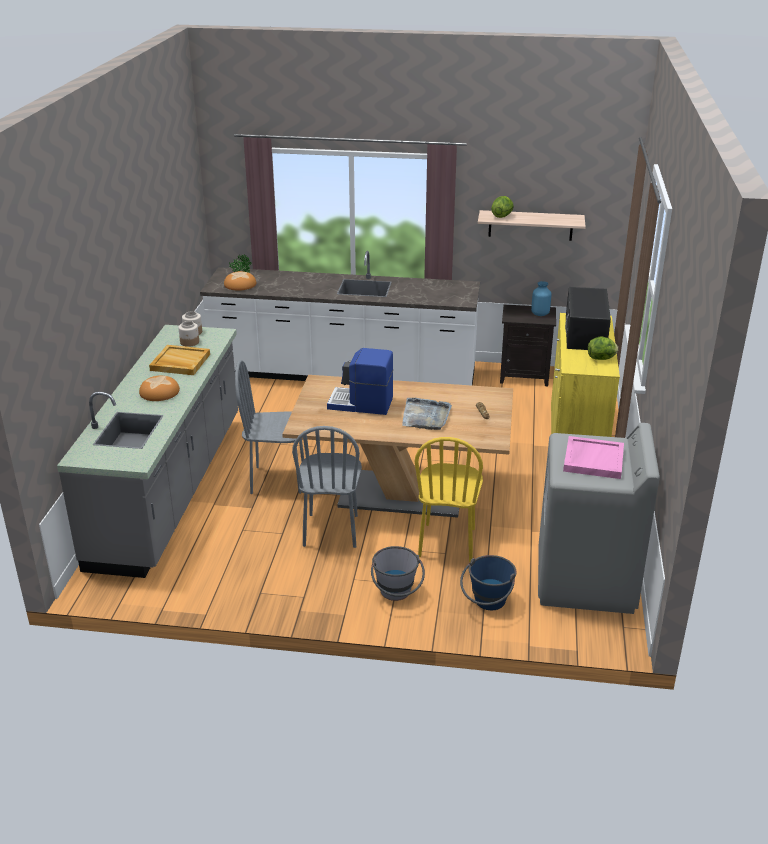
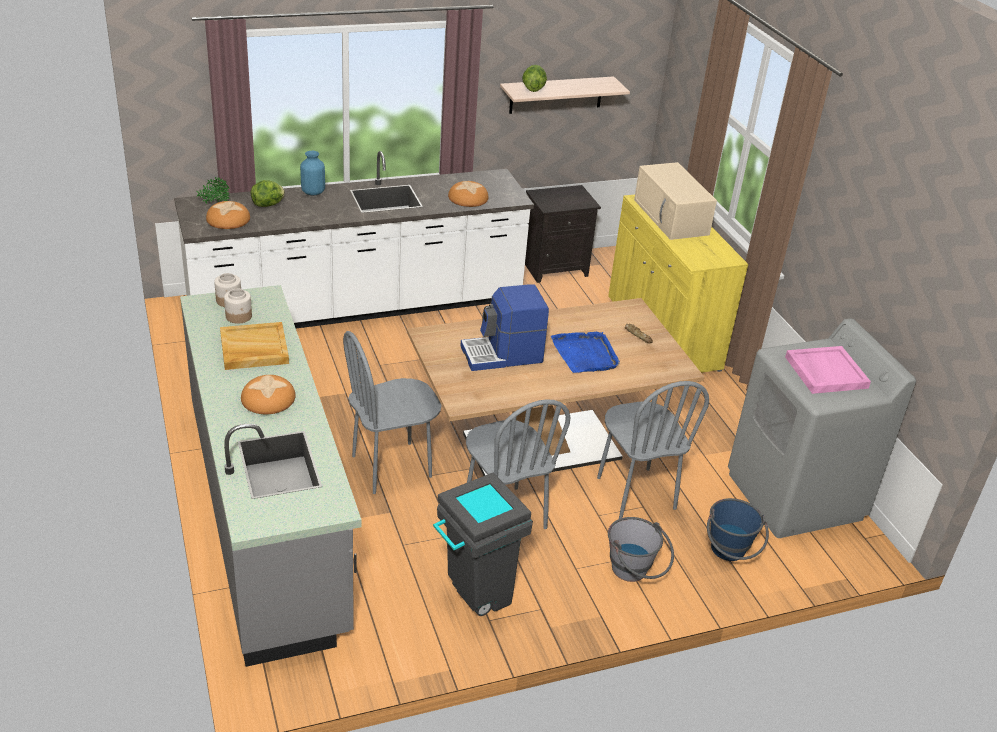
camera: 30 degrees left, 5 degrees up
(262, 576) = (474, 598): none -> grey trash can
(426, 296) = (467, 198): none -> bread
(426, 416) = (585, 354): grey tray -> blue tray
(447, 542) = (635, 493): yellow chair -> grey chair
(540, 314) = (573, 196): blue vase -> blue vase (313, 192)
(585, 334) = (672, 217): black microwave -> beige microwave
(601, 358) = (713, 245): lettuce -> lettuce (268, 205)

